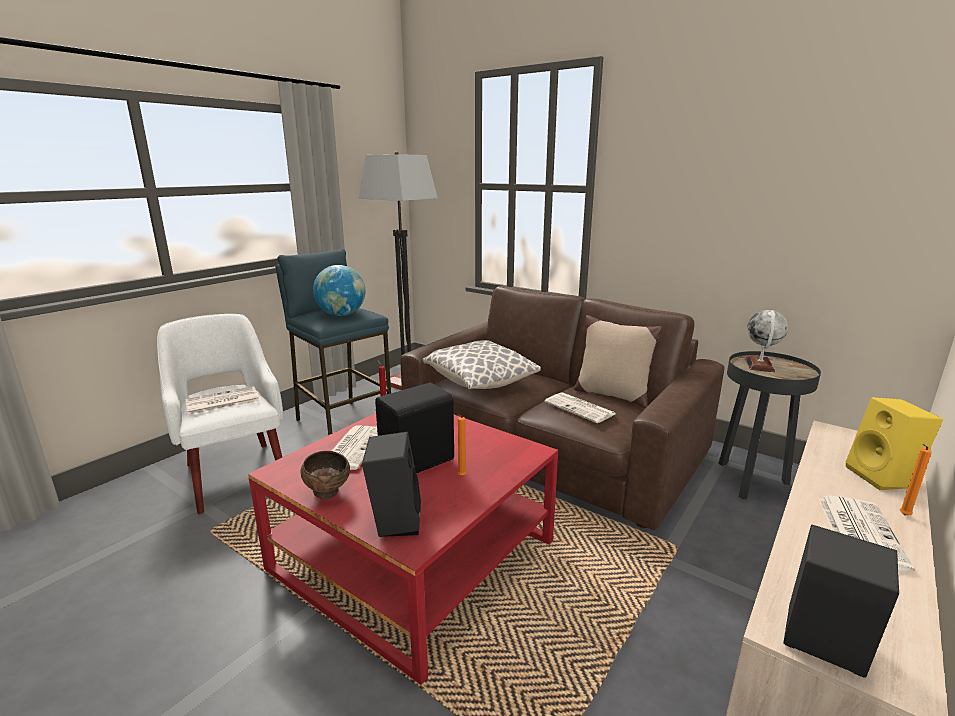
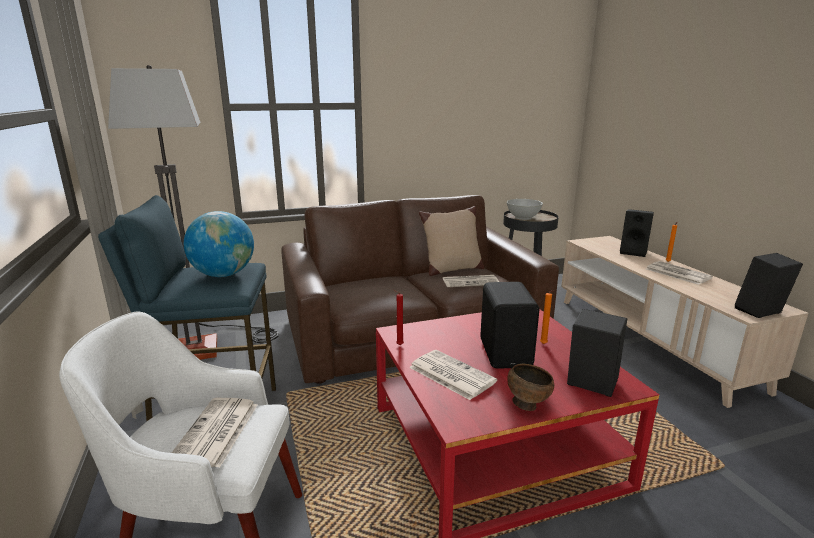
camera: 55 degrees left, 0 degrees up
(479, 382) = (373, 296): pillow -> none
(760, 365) = (523, 218): globe -> white bowl
(883, 478) = (634, 252): yellow speaker -> black speaker

